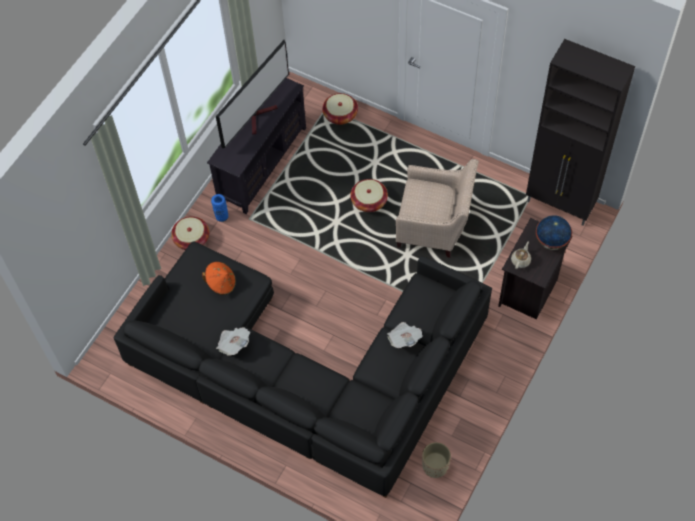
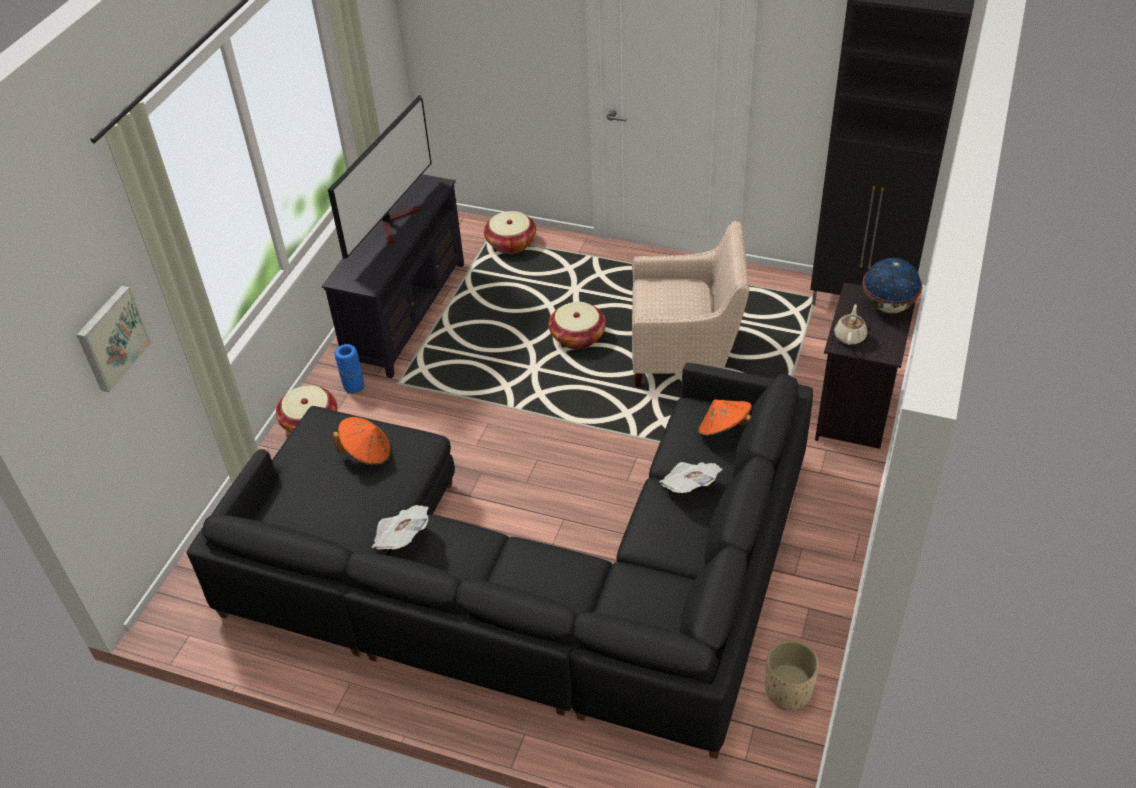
camera: 10 degrees left, 15 degrees down
(82, 226) = (111, 338): none -> picture
(434, 305) = (724, 432): none -> orange hat

